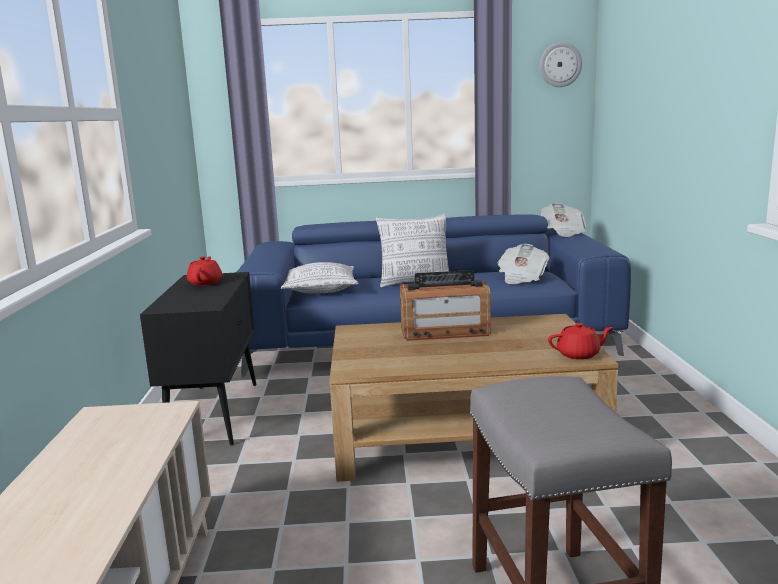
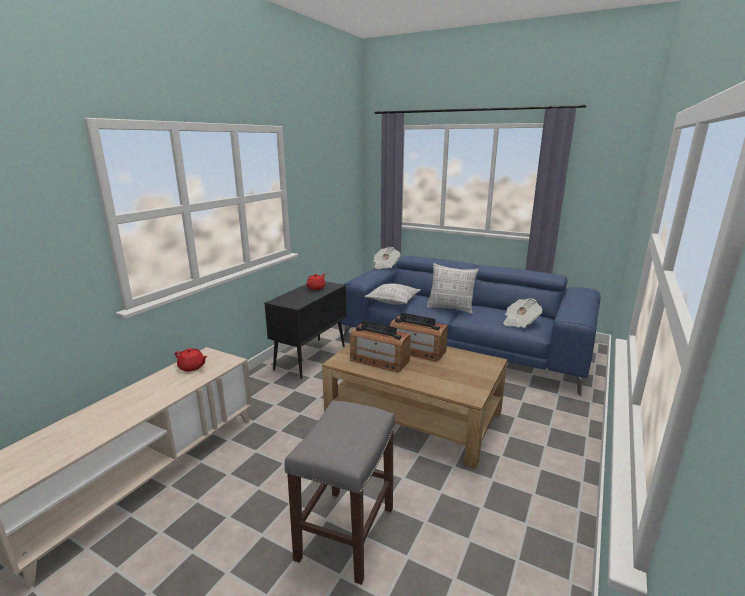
camera: 30 degrees right, 5 degrees up
(411, 353) = (379, 360): none -> radio
(560, 64) = (612, 165): wall clock -> none
(562, 232) = (577, 294): newspaper -> newspaper (385, 265)
(579, 354) = (467, 393): red teapot -> red teapot (192, 367)

